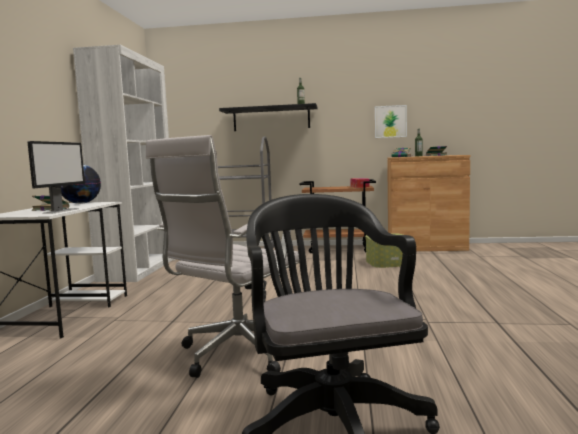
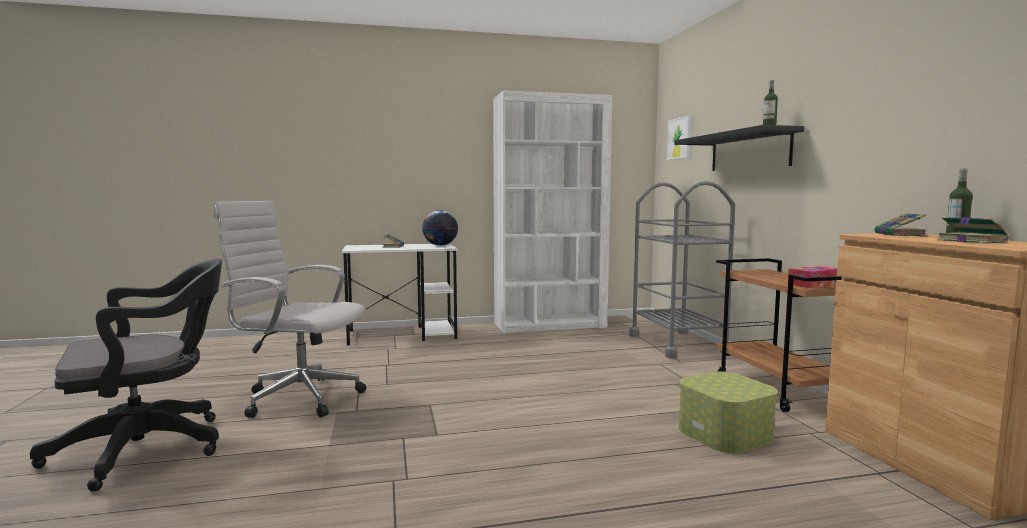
camera: 70 degrees right, 0 degrees up
(61, 211) = (377, 248): monitor -> none
(390, 121) = (923, 151): picture -> picture (679, 138)

